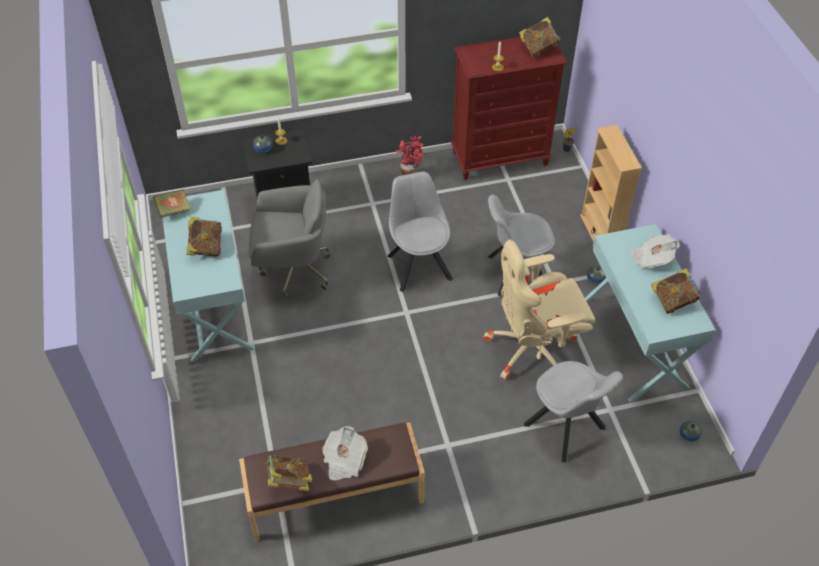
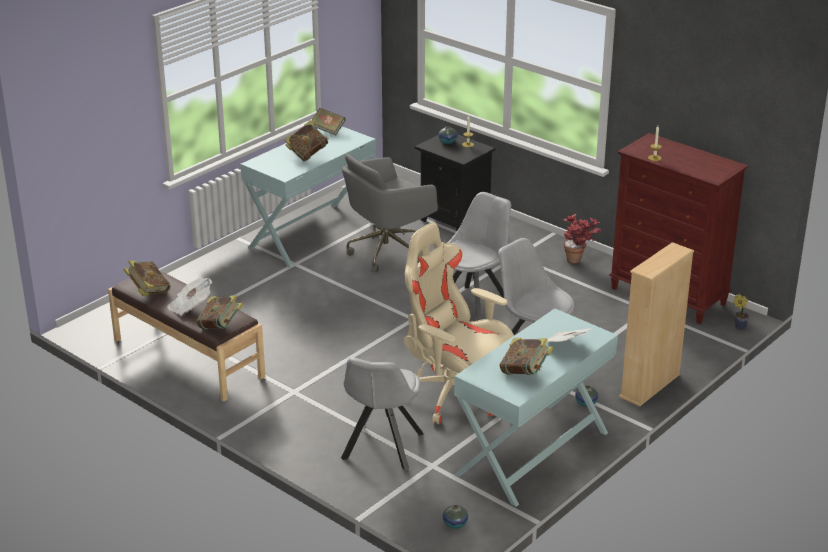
camera: 55 degrees right, 20 degrees down
(294, 273) = (389, 253): grey office chair -> grey office chair turned 90 degrees clockwise
(539, 49) = (713, 167): book -> book (220, 327)

